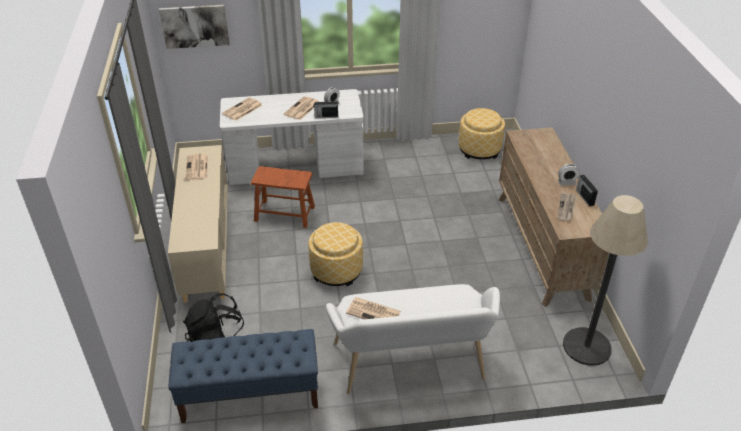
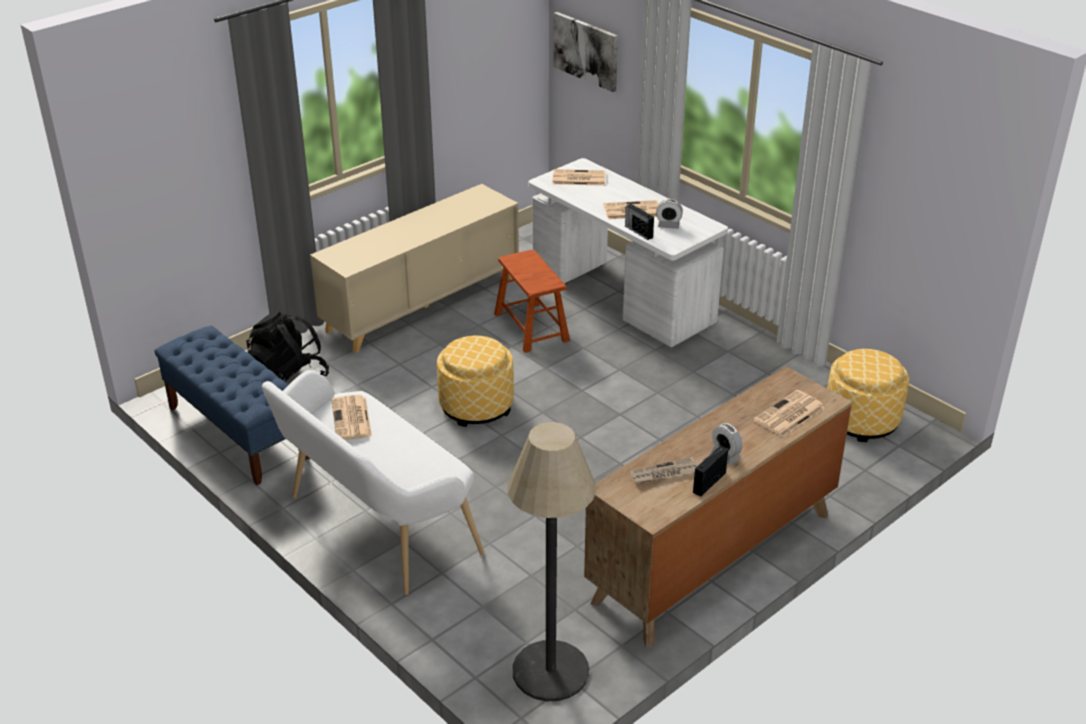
camera: 55 degrees right, 5 degrees down
(197, 168) = (460, 208): newspaper -> newspaper (789, 415)

